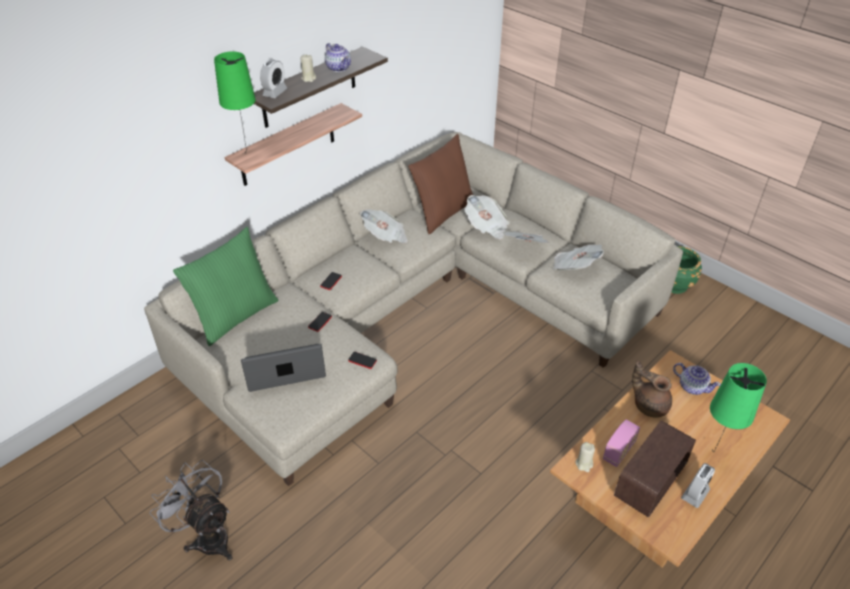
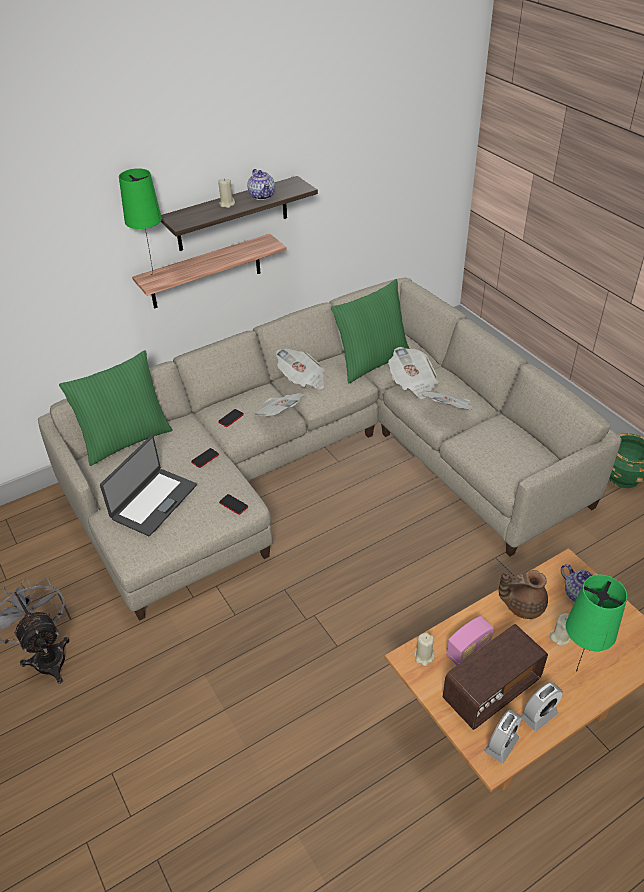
camera: 15 degrees right, 0 degrees up
(275, 92) = (187, 215): alarm clock -> alarm clock (501, 745)
(285, 370) = (153, 501): laptop -> laptop turned 120 degrees clockwise
(443, 212) = (371, 362): brown pillow -> green pillow
(574, 267) = (495, 440): newspaper -> newspaper (279, 414)
(649, 404) = (522, 605): brown teapot -> brown teapot turned 60 degrees counterclockwise
(689, 425) = (560, 637): none -> beige candle

